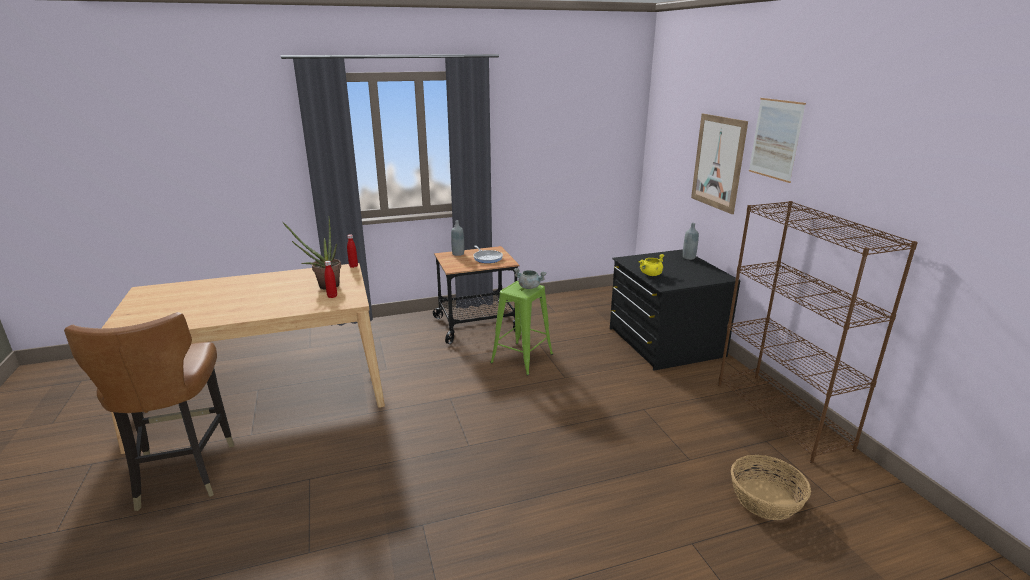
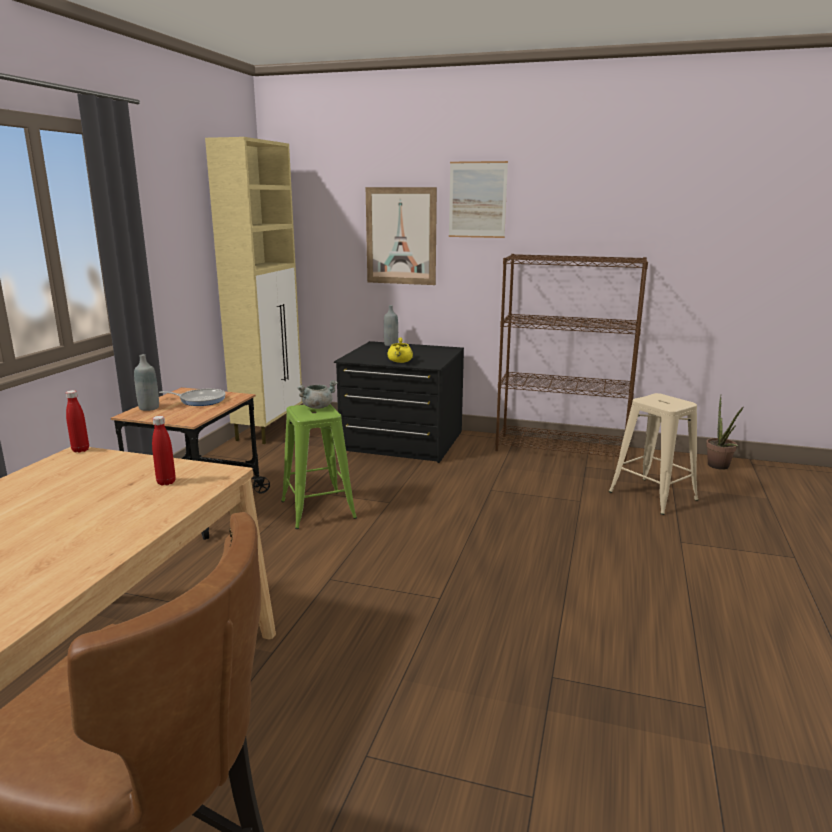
camera: 55 degrees left, 5 degrees down
(324, 286) = (113, 481): potted plant -> potted plant (719, 467)
(602, 294) = (270, 429): none -> beige cabinet
(766, 500) = (652, 496): basket -> beige stool

